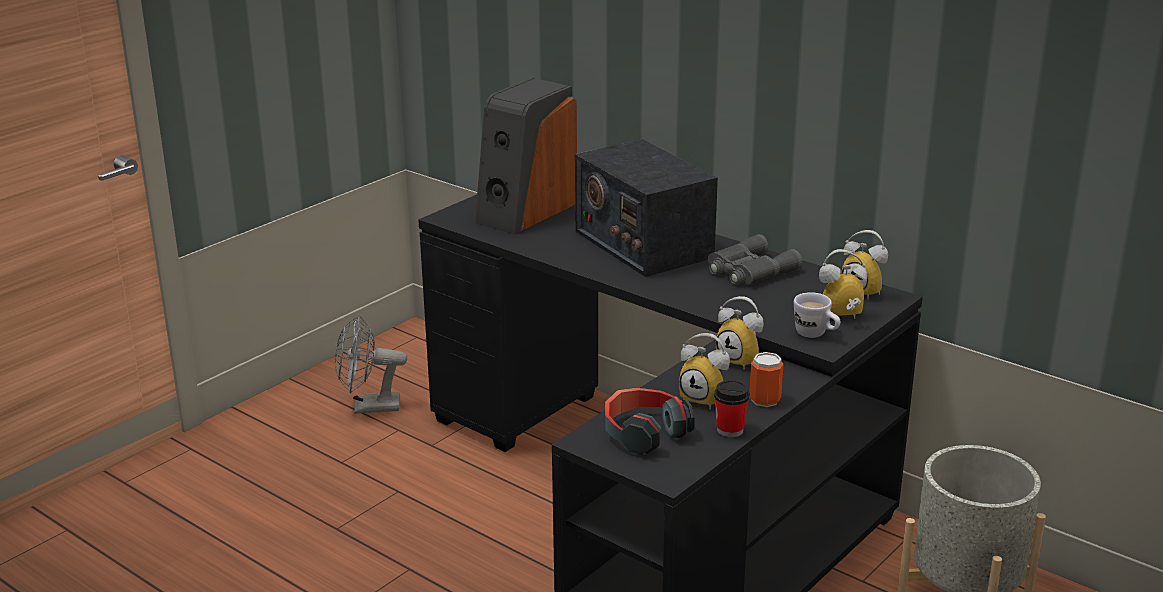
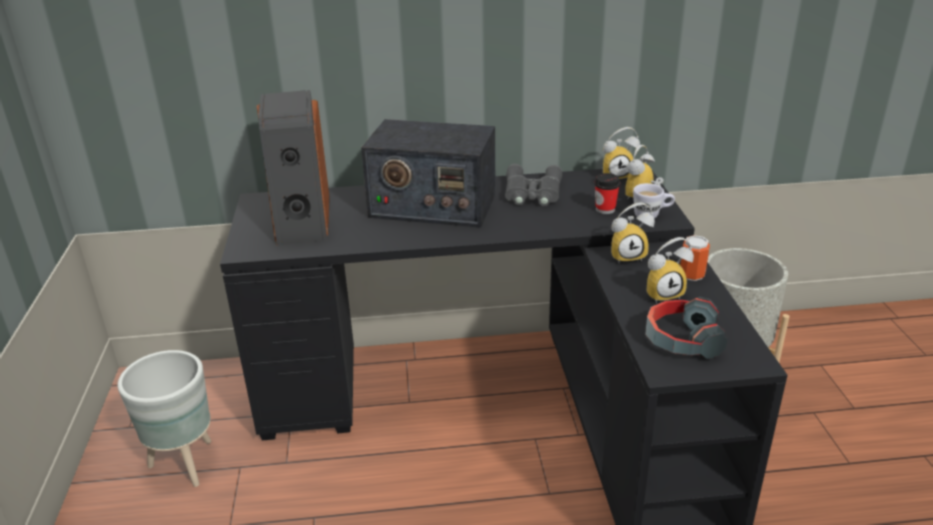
camera: 45 degrees left, 5 degrees up
(368, 407) = (186, 464): grey fan -> grey planter
(730, 430) = (717, 306): cup -> cup (605, 209)

